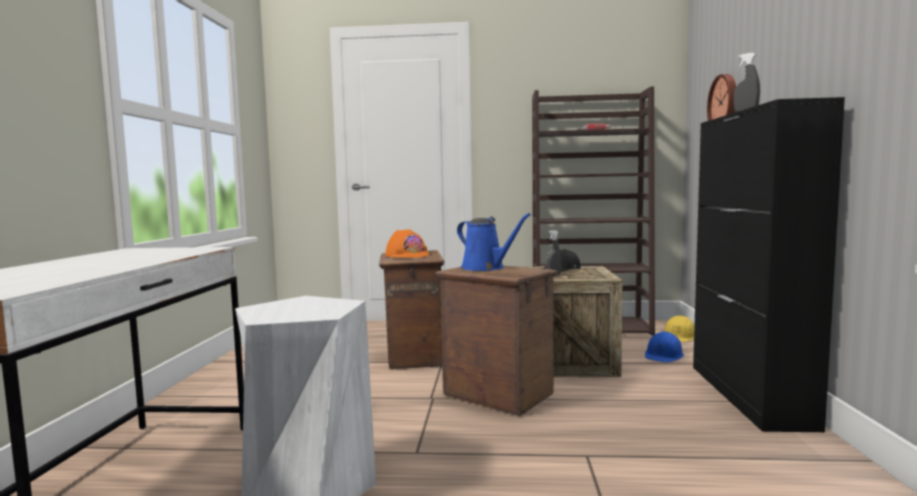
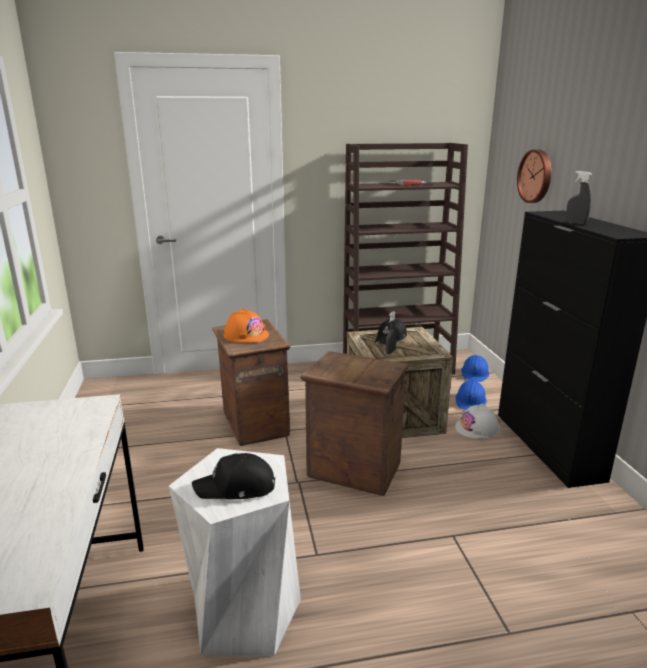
camera: 15 degrees left, 15 degrees up
(295, 311) = (236, 487): none -> black cap
(486, 268) = (344, 365): blue watering can -> none
(662, 375) = (477, 428): none -> white hard hat
(679, 336) = (475, 373): yellow hard hat -> blue hard hat

